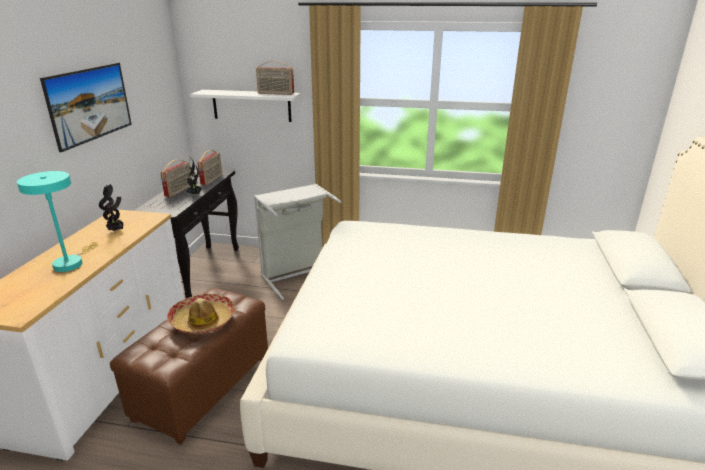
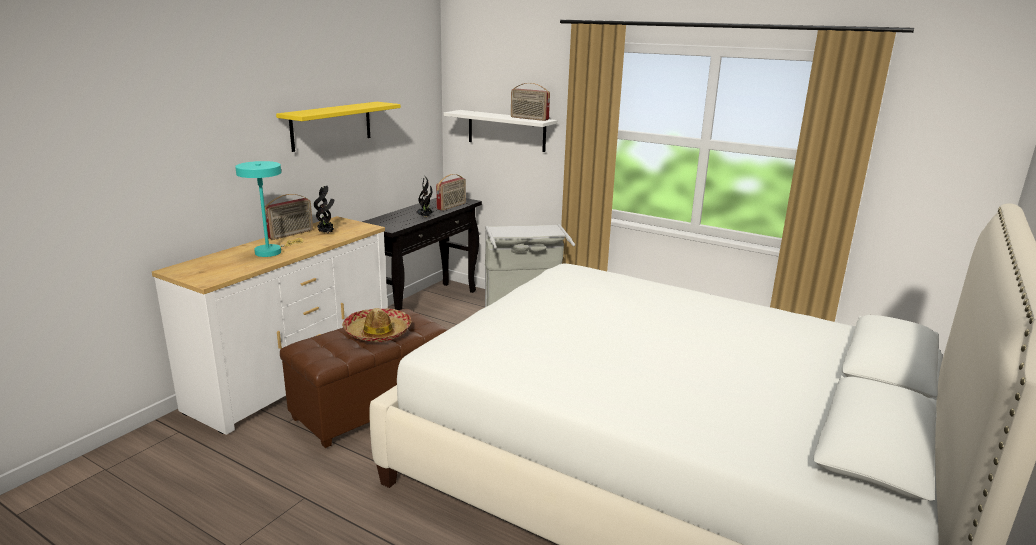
camera: 20 degrees right, 5 degrees down
(94, 120) = (331, 125): picture -> yellow shelf
(179, 191) = (412, 212): radio -> radio (290, 234)

